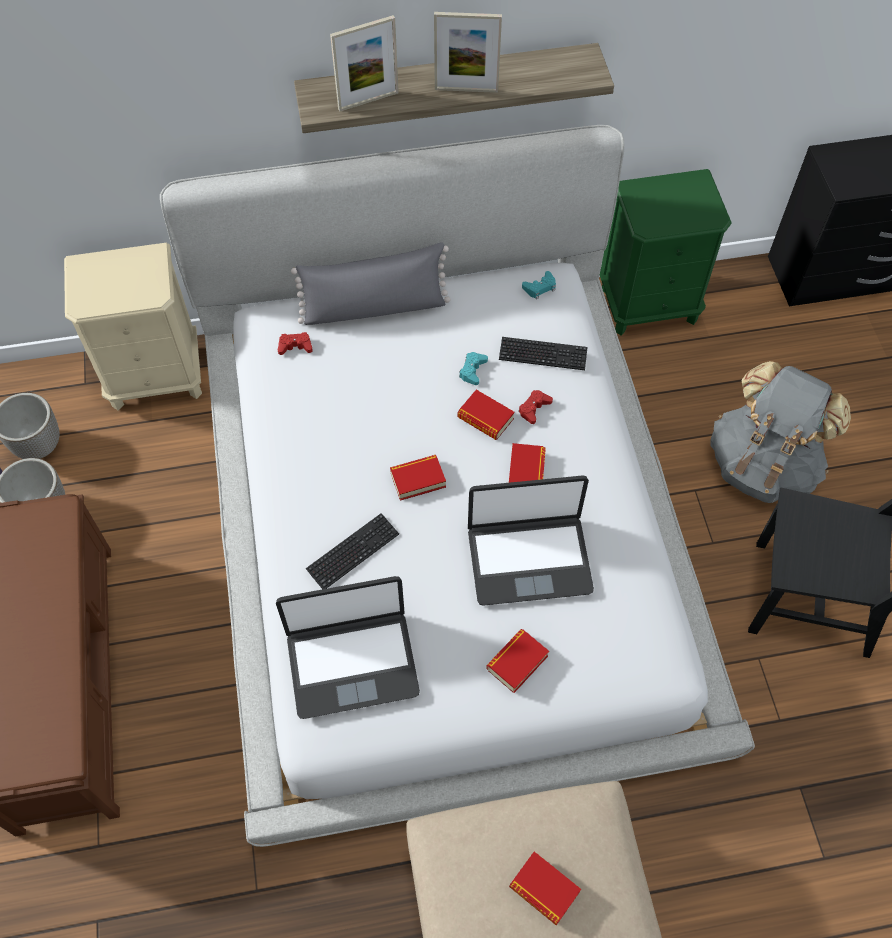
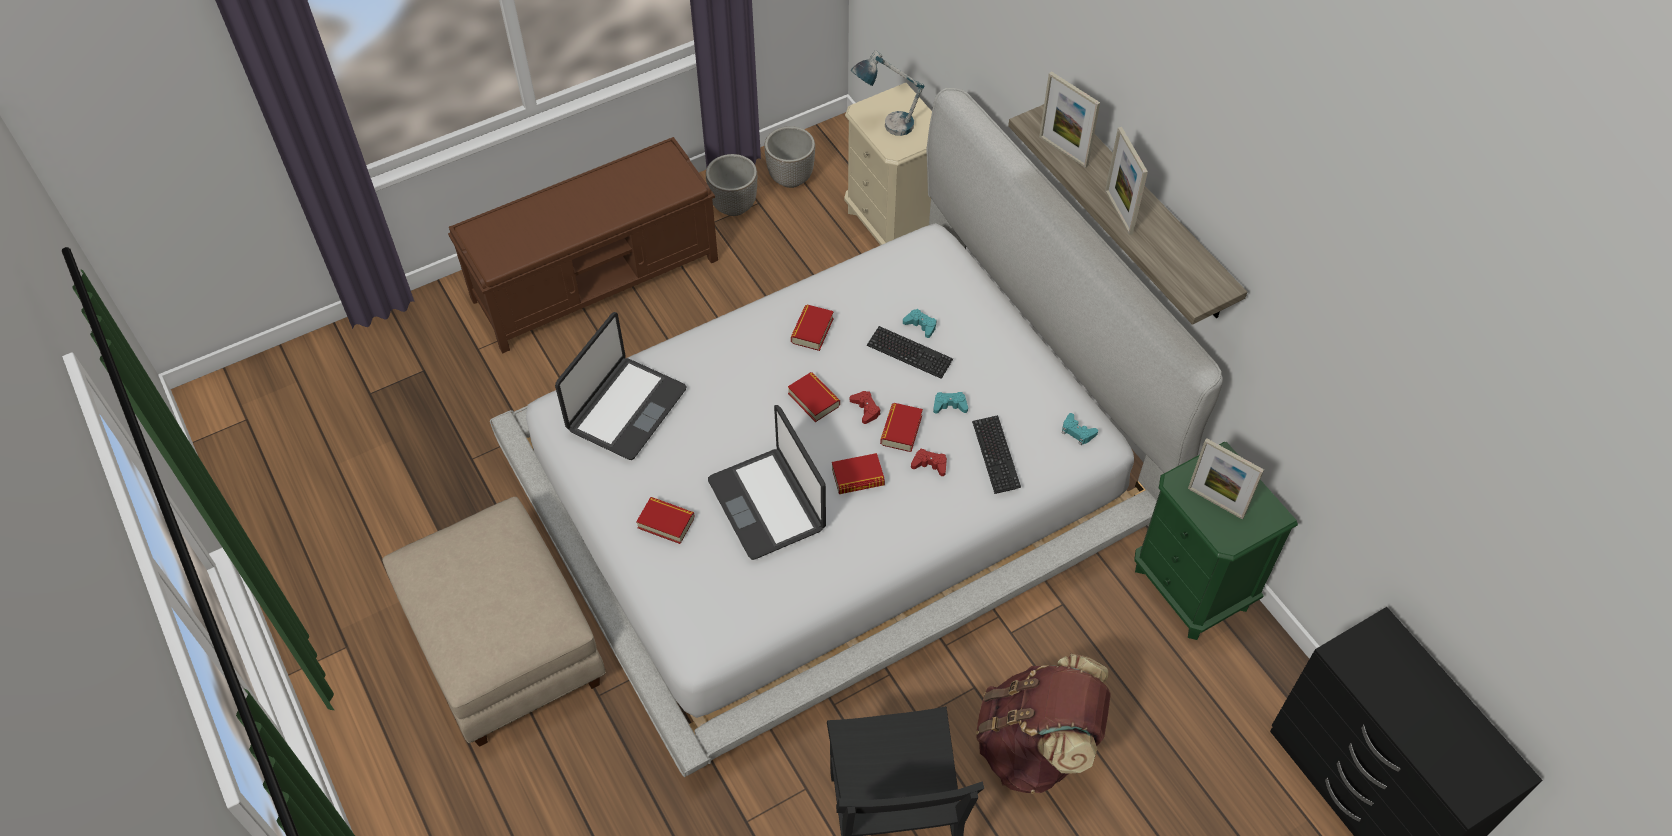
camera: 70 degrees right, 5 degrees down
(116, 292) = (886, 126): none -> table lamp
(295, 346) = (912, 271): red game controller -> red game controller (865, 409)
(352, 663) = (625, 409): laptop -> laptop turned 120 degrees counterclockwise
(353, 552) = (724, 377): keyboard -> keyboard (909, 353)
(367, 361) = (920, 325): none -> turquoise game controller
(374, 308) = (984, 313): grey pillow -> none
(544, 889) = (478, 595): book -> book (812, 330)
(675, 210) = (1215, 502): none -> picture frame
(762, 465) = (1036, 746): grey backpack -> brown backpack

